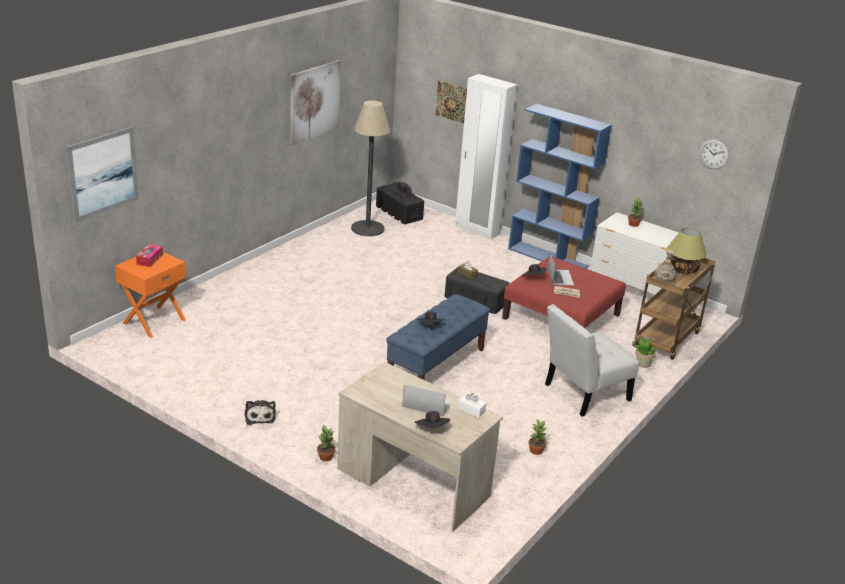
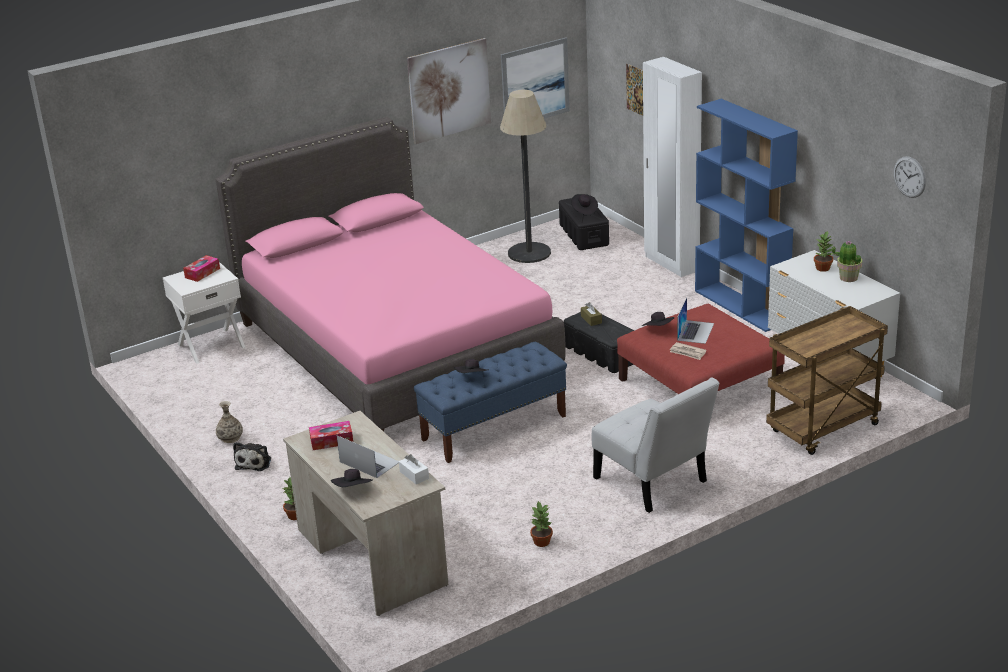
camera: 25 degrees right, 0 degrees up
(103, 173) = (141, 172): picture -> picture (535, 83)
(154, 321) = (211, 345): orange nightstand -> white nightstand
(314, 310) = (395, 349): none -> pink bed
(381, 390) = (331, 441): none -> tissue box
(583, 393) = (654, 483): white chair -> white chair turned 120 degrees counterclockwise
(642, 363) = (764, 455): potted plant -> potted plant (848, 278)
(664, 280) = (796, 345): vase -> vase (230, 438)
(682, 269) = (835, 333): table lamp -> none

